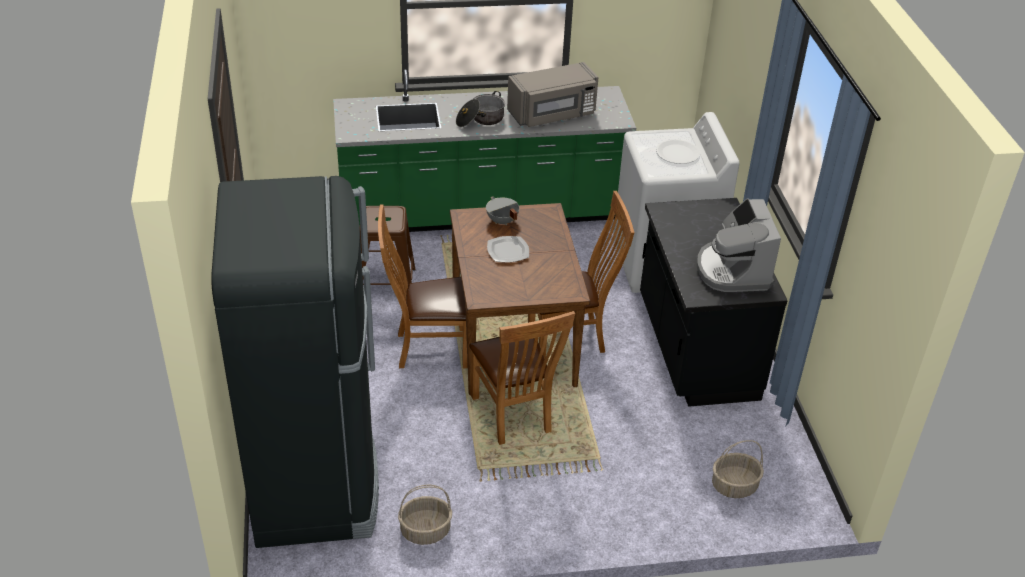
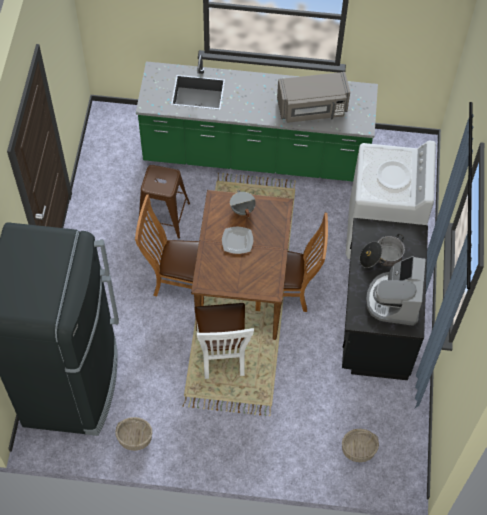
camera: 15 degrees right, 20 degrees up
(480, 120) = (253, 105): cooking pot -> cooking pot (381, 257)
(514, 417) = (222, 357): brown chair -> white chair

